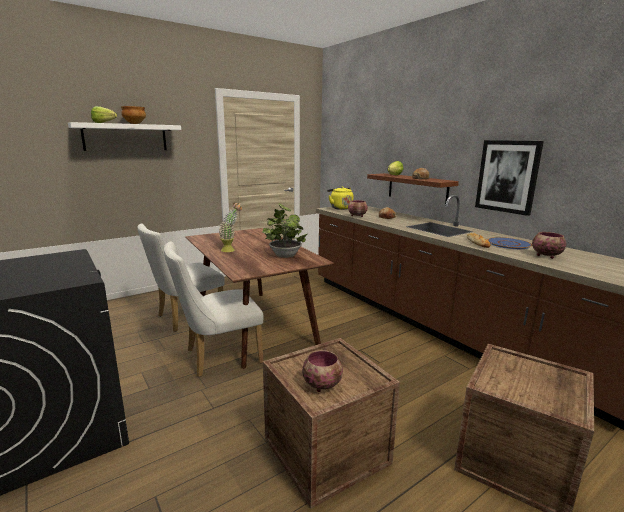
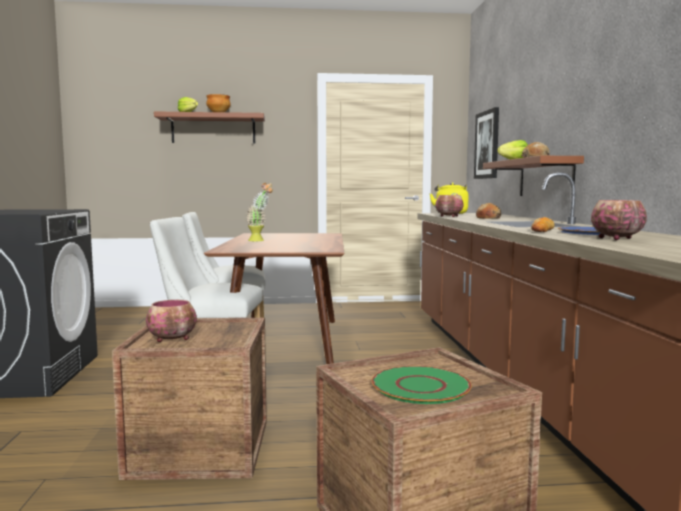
camera: 30 degrees right, 10 degrees down
(125, 137) = (213, 129): white shelf -> brown shelf
(284, 255) = (304, 245): potted plant -> none
(507, 176) = (633, 134): picture -> picture (487, 145)
(539, 387) = (420, 386): none -> green plate

